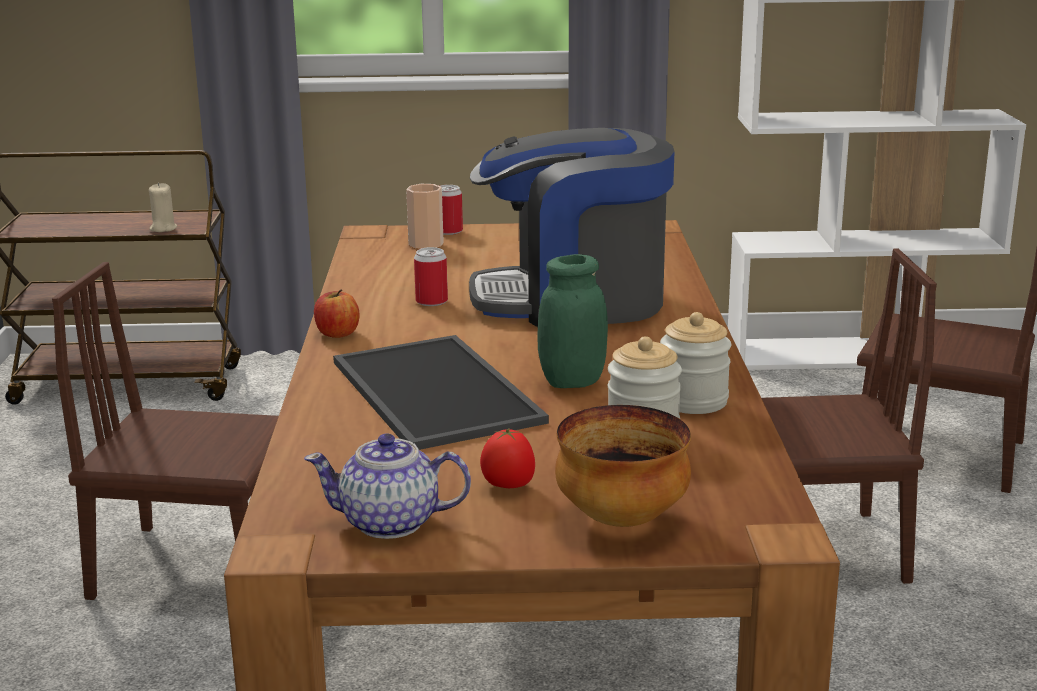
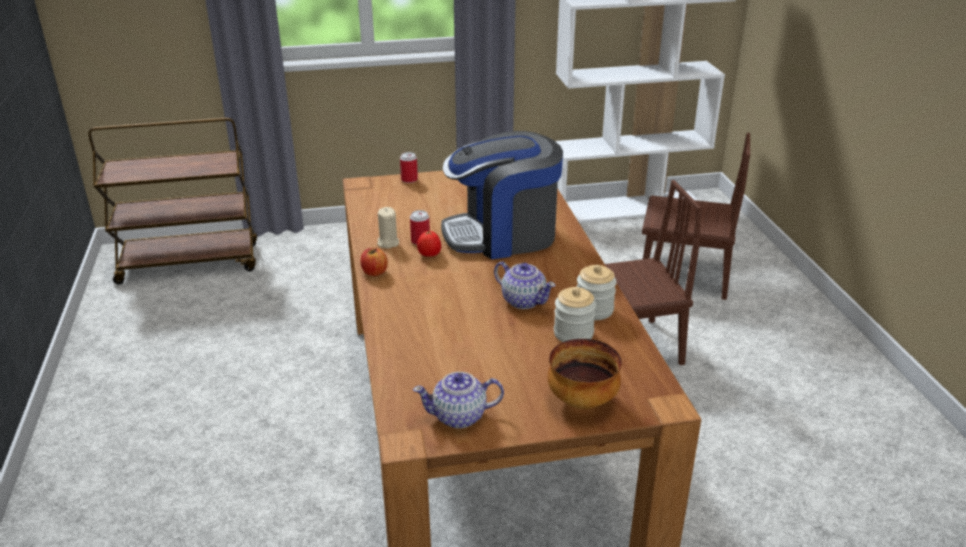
camera: 10 degrees left, 10 degrees up
(163, 228) = (208, 169): beige candle -> beige candle (388, 243)
(198, 567) = (278, 394): brown chair -> none
(426, 244) = (399, 192): cup -> none
(430, 391) = (446, 315): tray -> none
(508, 486) = (514, 383): tomato -> tomato (429, 255)
(572, 381) = (523, 300): green jar -> teapot

